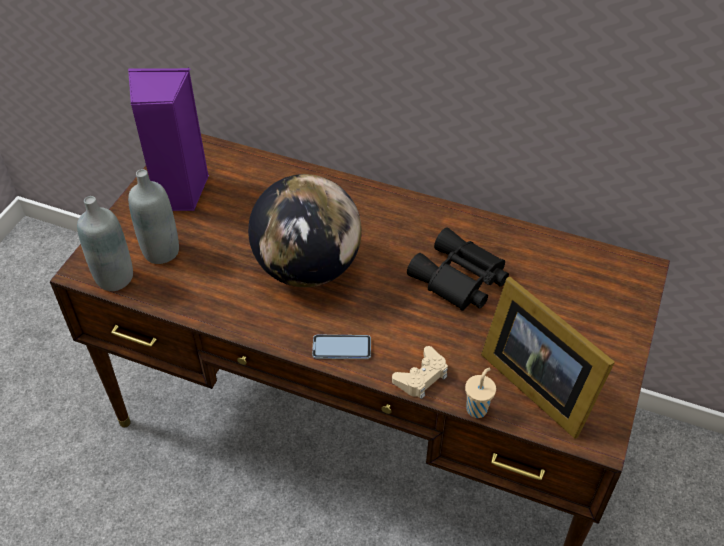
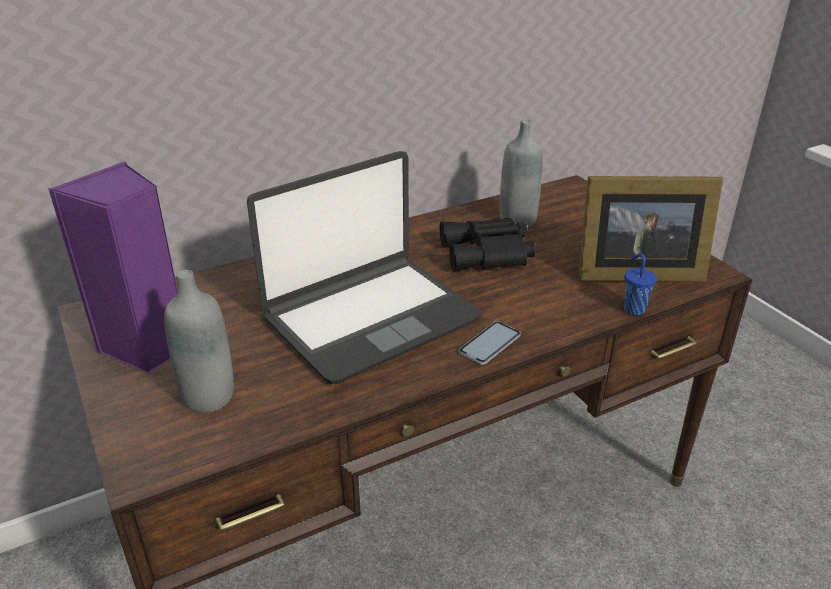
camera: 50 degrees left, 15 degrees down
(114, 278) = (192, 450): grey bottle -> grey bottle (517, 221)
(308, 268) = (370, 318): globe -> laptop
(421, 377) = (571, 319): beige game controller -> none
(477, 408) = (633, 309): beige cup -> blue cup

